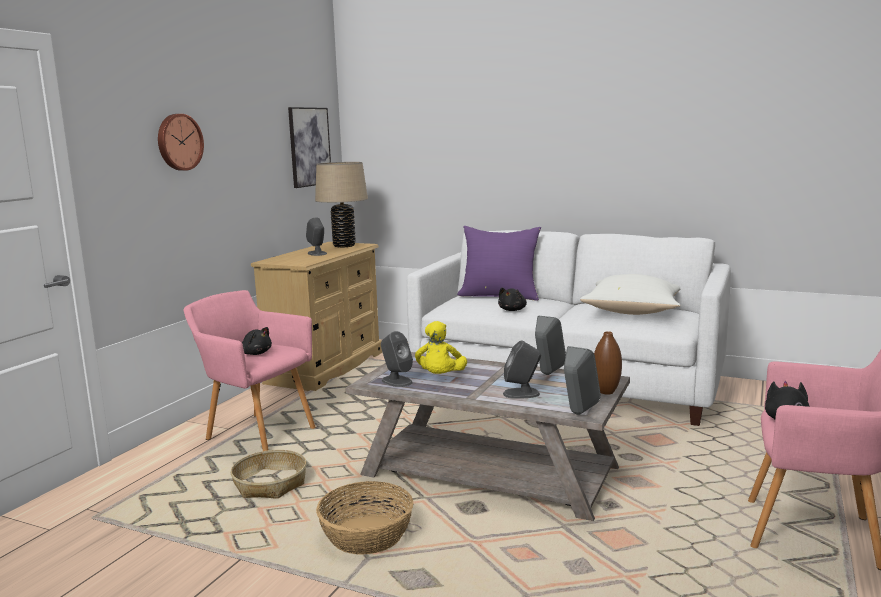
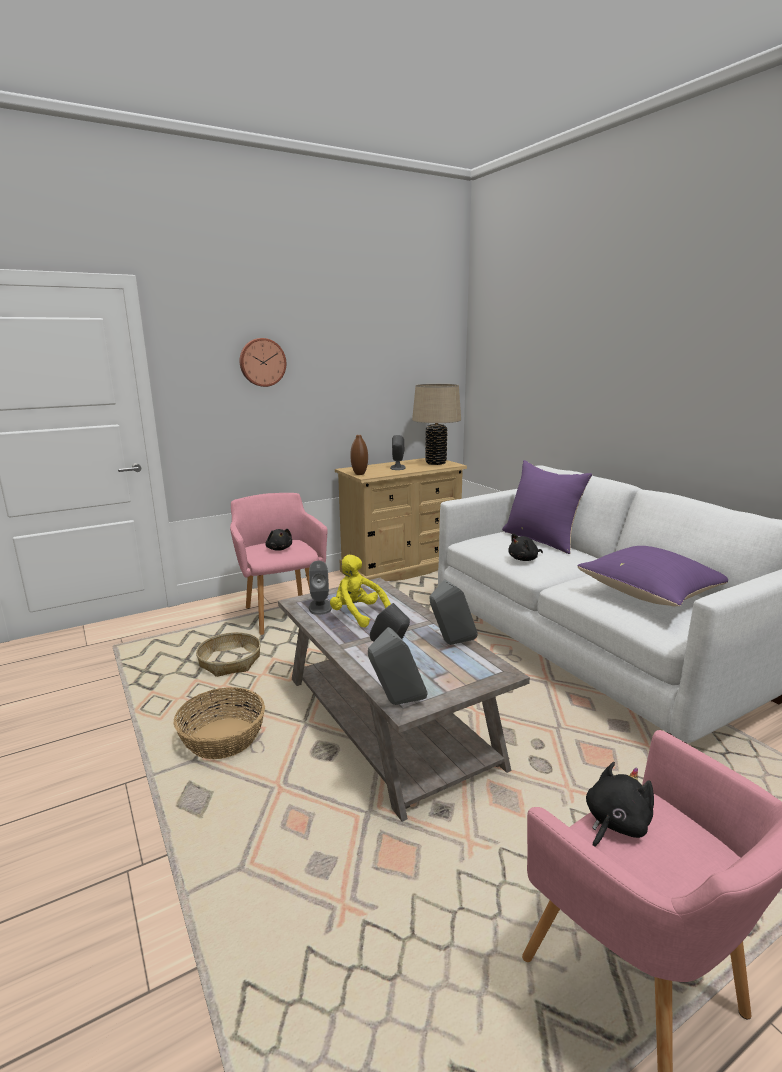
camera: 35 degrees right, 5 degrees up
(309, 147) = (421, 368): picture -> none
(440, 377) = (357, 615): yellow plush toy -> yellow plush toy turned 90 degrees clockwise
(606, 392) = (470, 687): brown vase -> brown vase (359, 474)
(633, 312) = (652, 595): white pillow -> purple pillow

